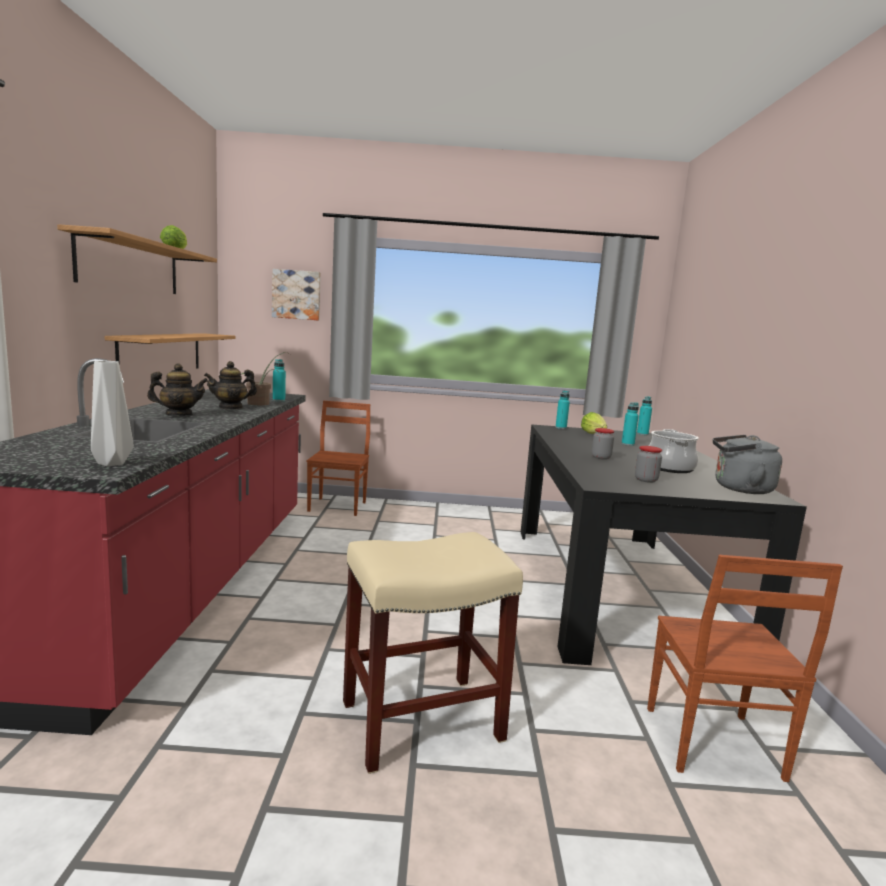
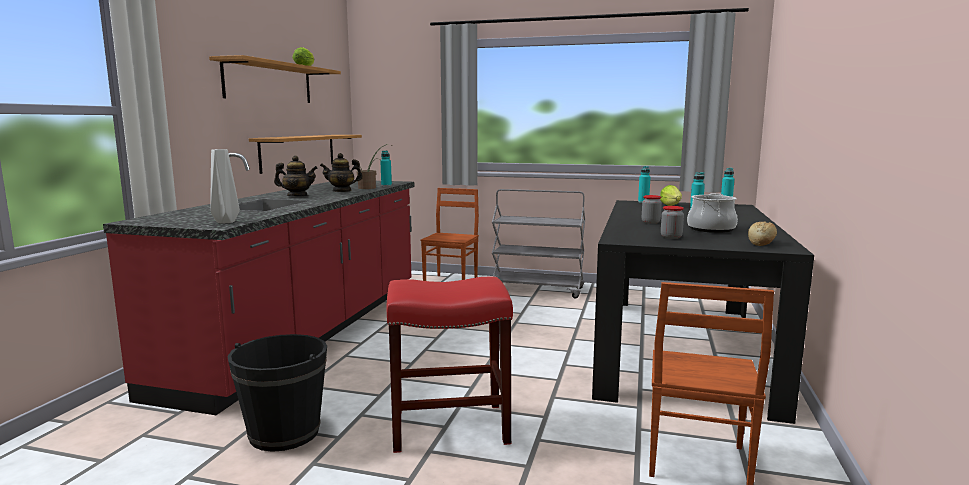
camera: 15 degrees right, 0 degrees up
(205, 757) = (284, 433): none -> black bucket
(296, 295) = (413, 96): picture -> none
(422, 720) = (450, 426): beige stool -> red stool
(437, 516) = (537, 290): none -> grey cart
(739, 489) = (761, 243): grey kettle -> bread

